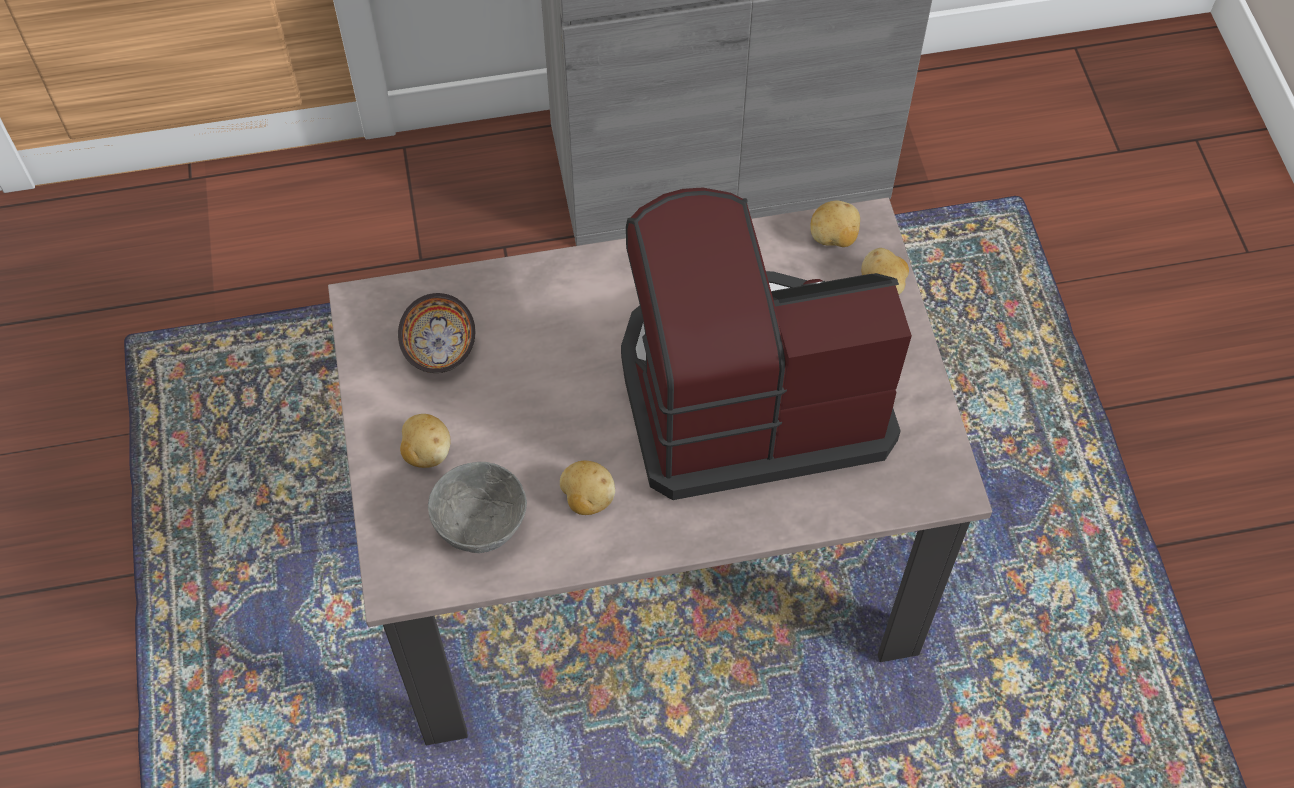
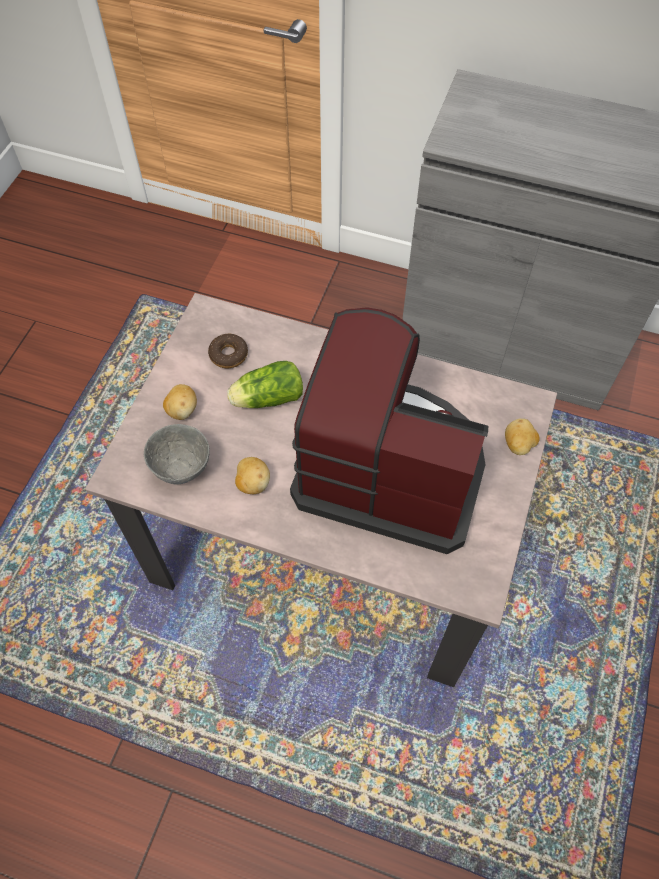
camera: 30 degrees right, 0 degrees up
(437, 348) = (228, 355): bowl -> donut
(528, 381) = (265, 398): none -> lettuce
(833, 238) = (505, 401): potato -> none

